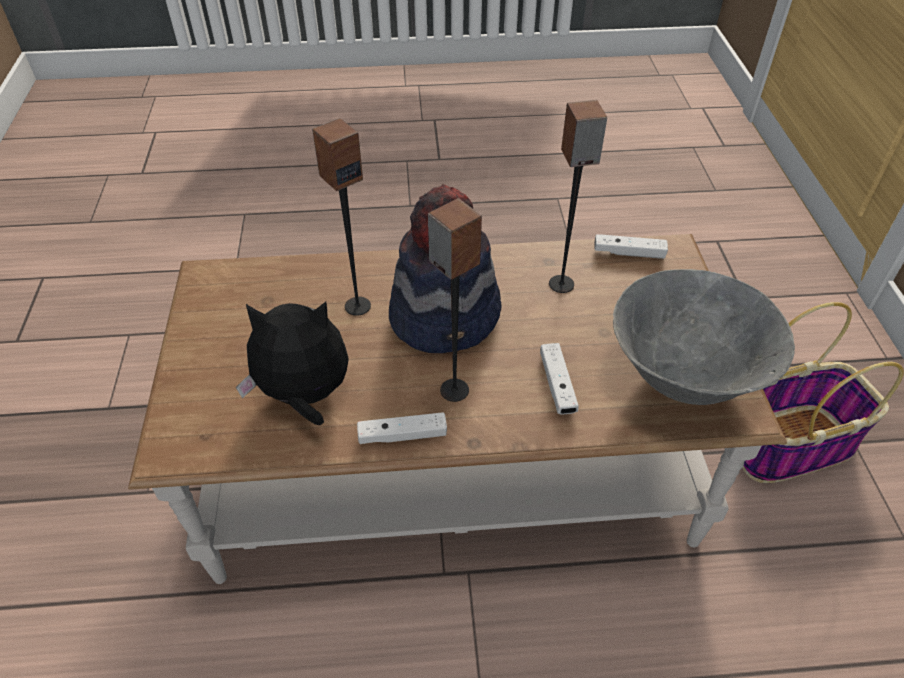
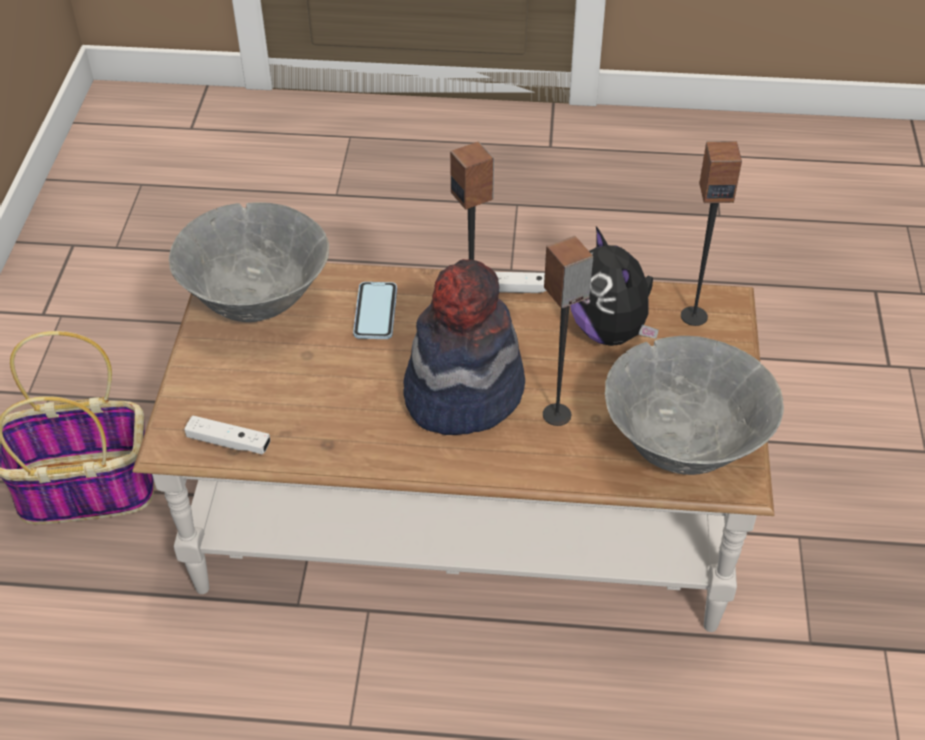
camera: 170 degrees left, 0 degrees up
(247, 292) = (682, 448): none -> grey bowl
(304, 396) = (611, 330): plush toy -> plush toy turned 60 degrees clockwise
(557, 385) = (375, 312): white game controller -> phone
(561, 284) = (326, 412): speaker -> speaker (694, 316)

